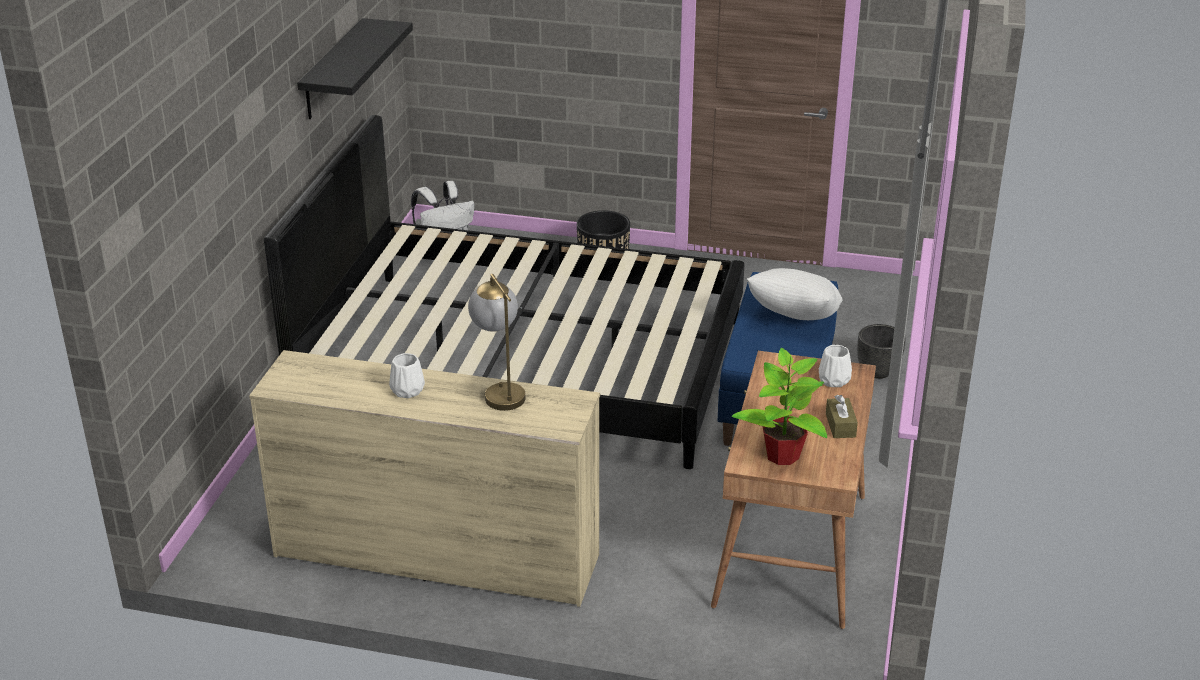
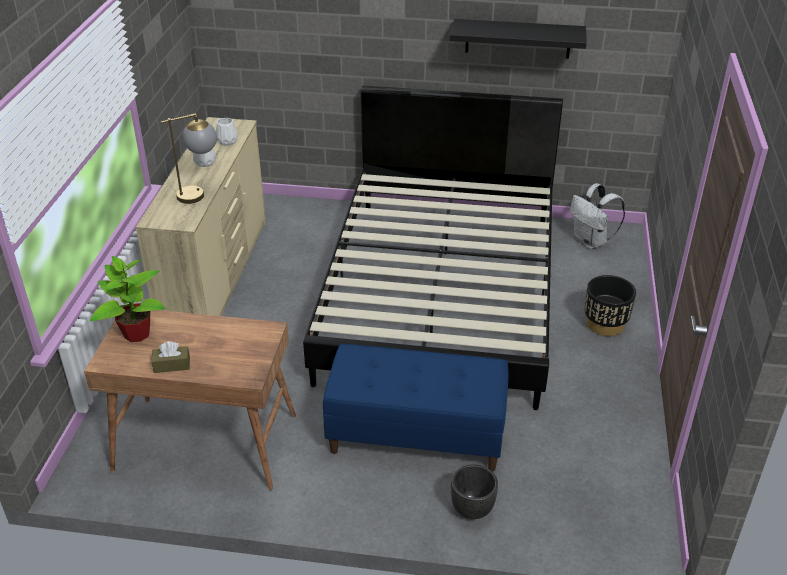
camera: 85 degrees right, 5 degrees up
(793, 320) = (422, 385): white pillow -> none
(834, 381) = (237, 363): white vase -> white vase (226, 141)

